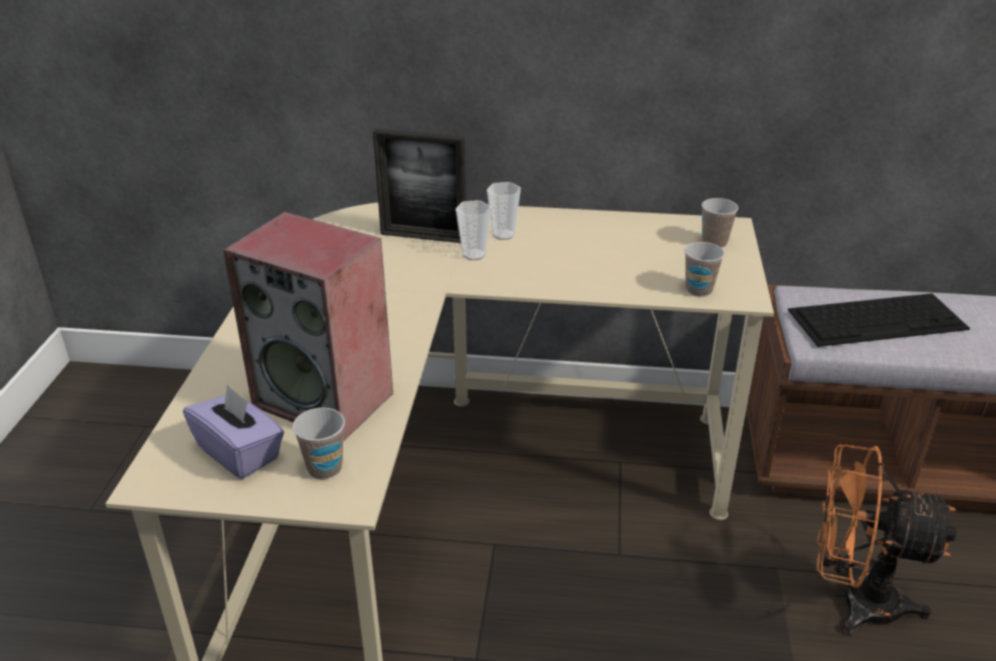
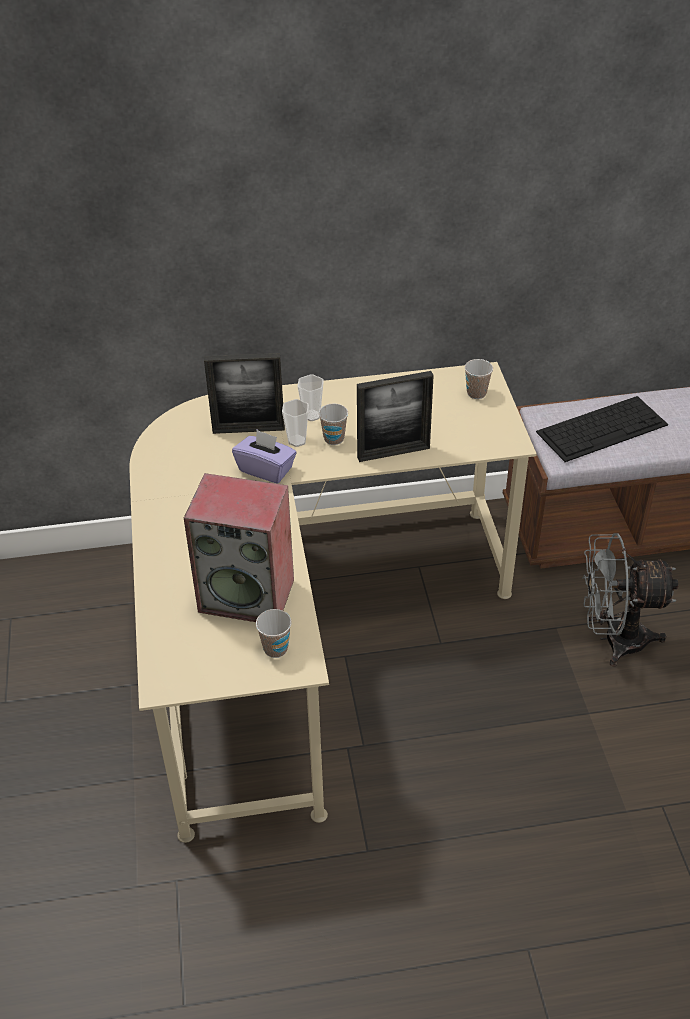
camera: 15 degrees left, 10 degrees up
(240, 452) = (210, 650): purple tissue box -> purple tissue box (266, 469)
(585, 283) = (393, 453): none -> picture frame
(699, 290) = (478, 443): cup -> cup (334, 439)
(853, 600) = (613, 639): orange fan -> grey fan

